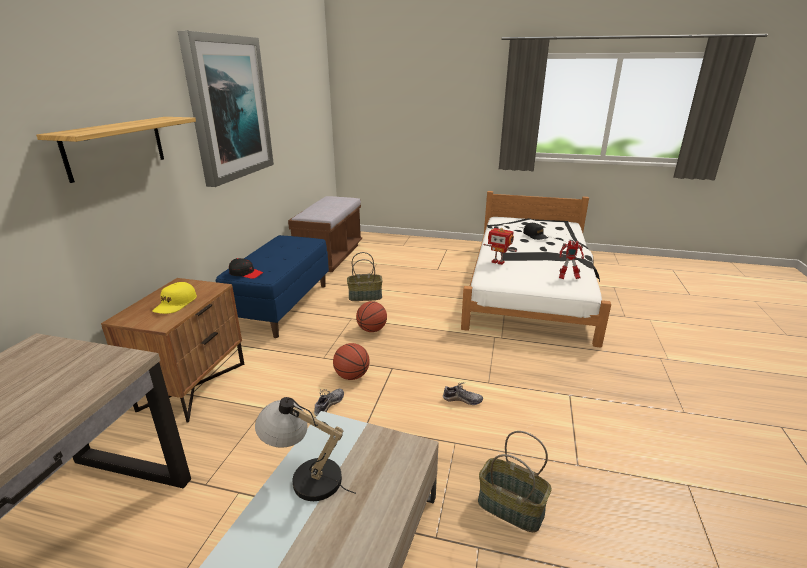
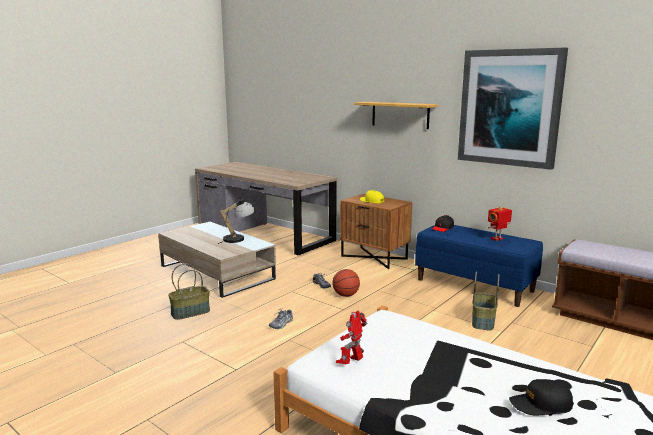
camera: 115 degrees right, 10 degrees down
(372, 330) = (408, 312): basketball -> none
(498, 262) = (432, 335): toy robot -> toy robot (497, 239)

